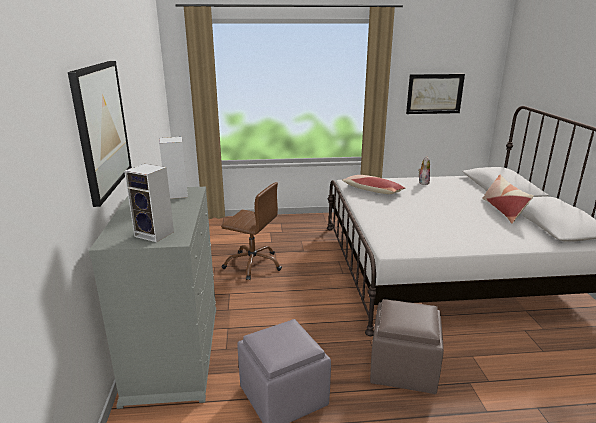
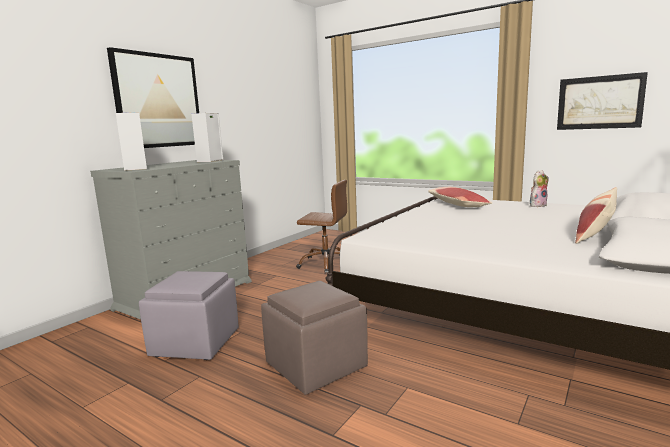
camera: 40 degrees right, 10 degrees down
(253, 264) = (326, 264): brown office chair -> brown office chair turned 45 degrees counterclockwise

